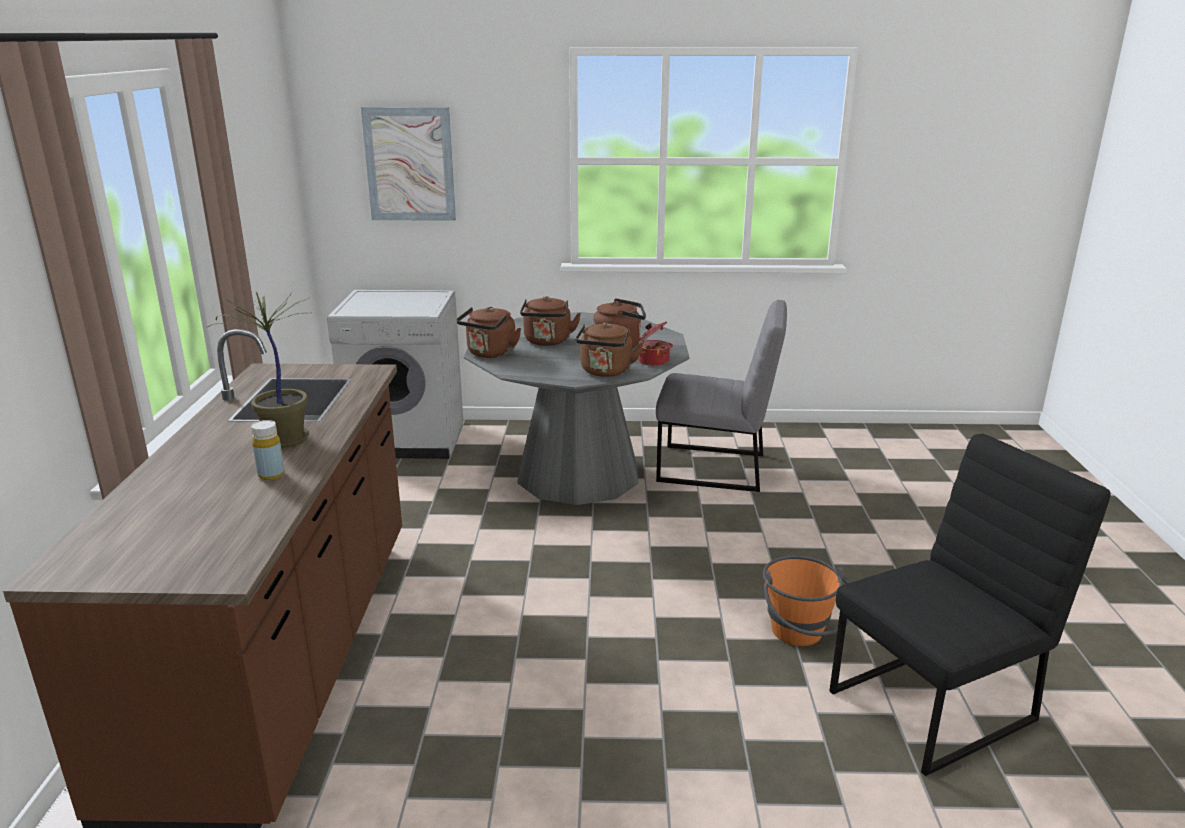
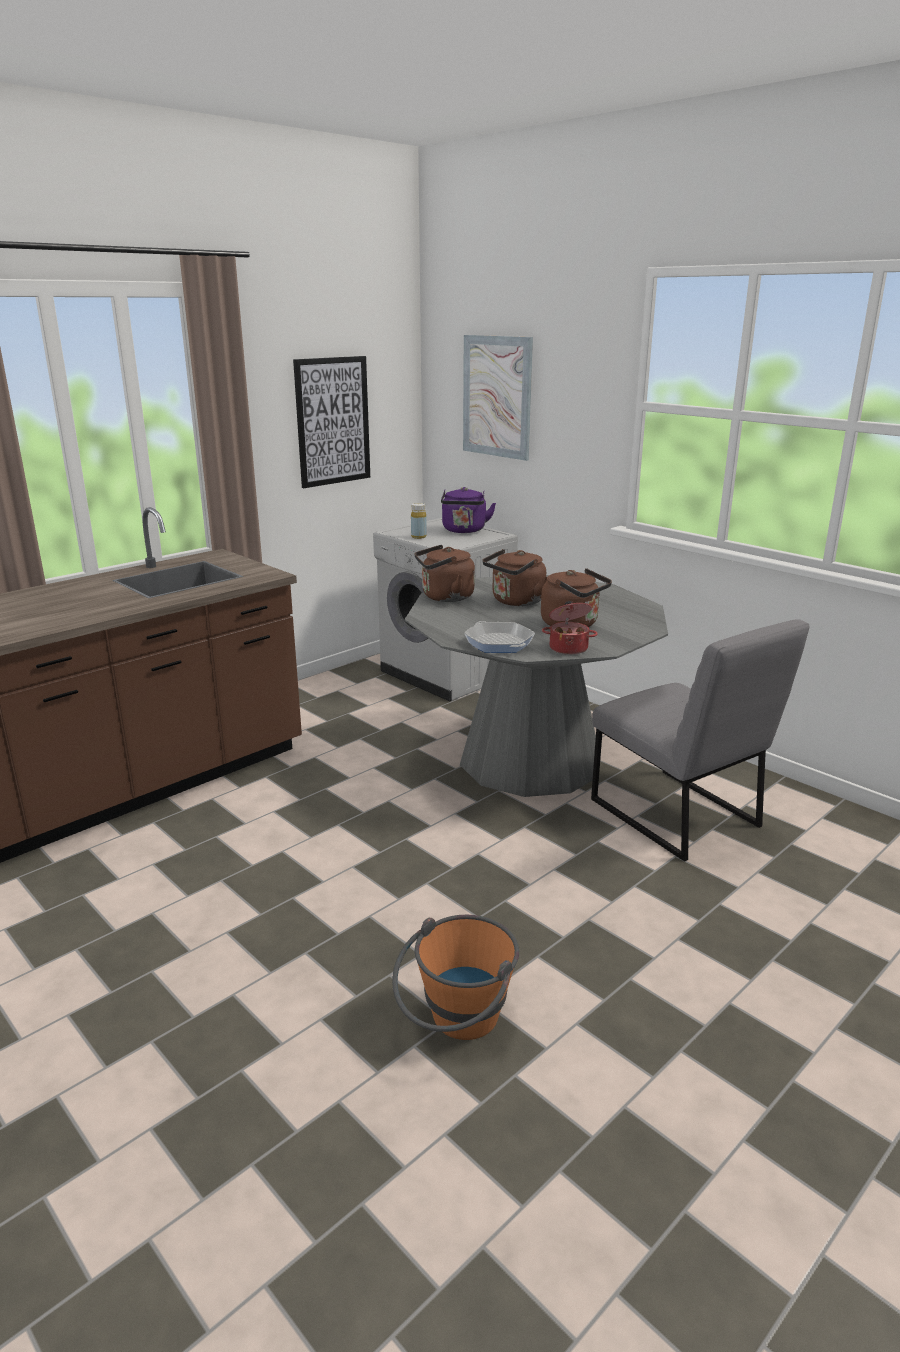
camera: 45 degrees right, 0 degrees up
(262, 208) = (332, 421): none -> picture
(271, 475) = (37, 621): yellow bottle -> yellow bottle (418, 537)
(283, 440) = (100, 602): potted plant -> none
(404, 296) = (464, 530): none -> purple kettle
(606, 372) = (499, 643): brown kettle -> frying pan
(937, 704) = (465, 1199): black chair -> none

